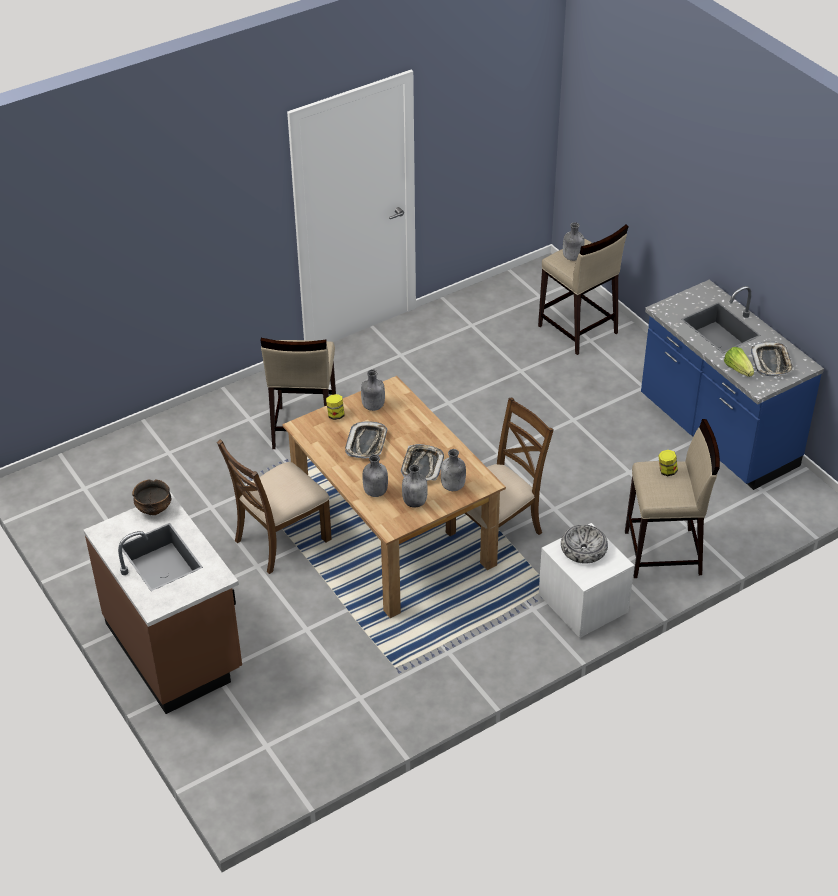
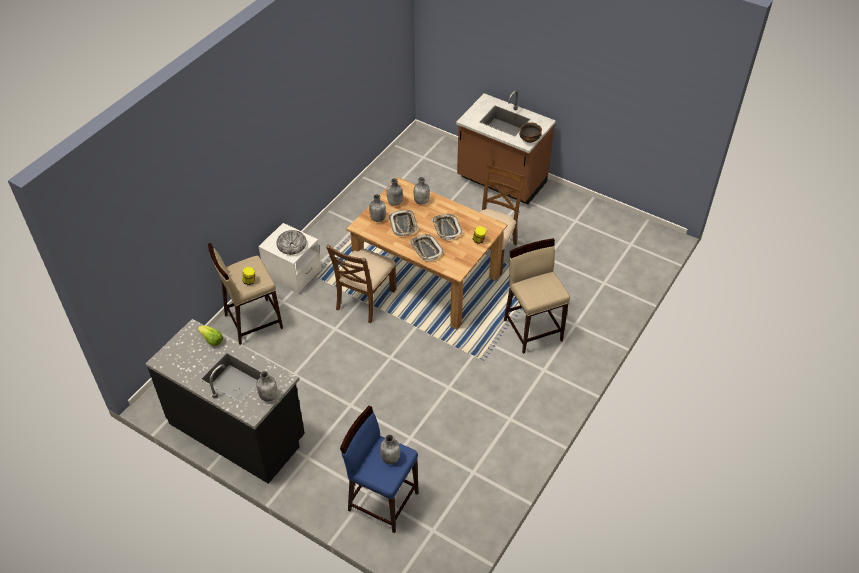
camera: 155 degrees right, 5 degrees up
(373, 406) = (459, 253): grey bottle -> grey bottle (269, 396)
(577, 330) = (383, 500): beige stool -> blue stool
(716, 434) = (238, 430): blue counter -> black counter
(771, 362) = (187, 355): tray -> tray (426, 249)

